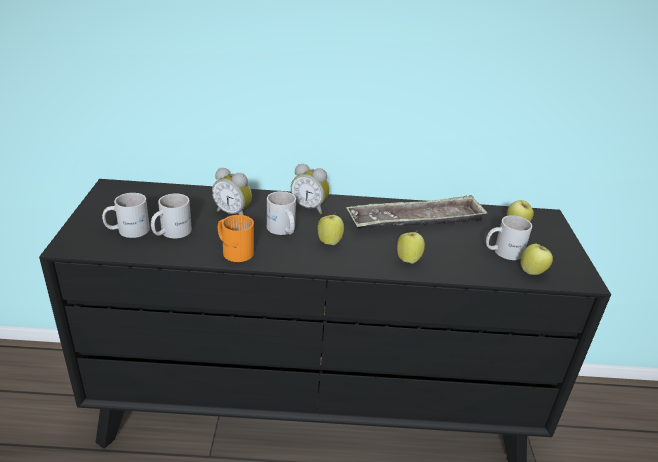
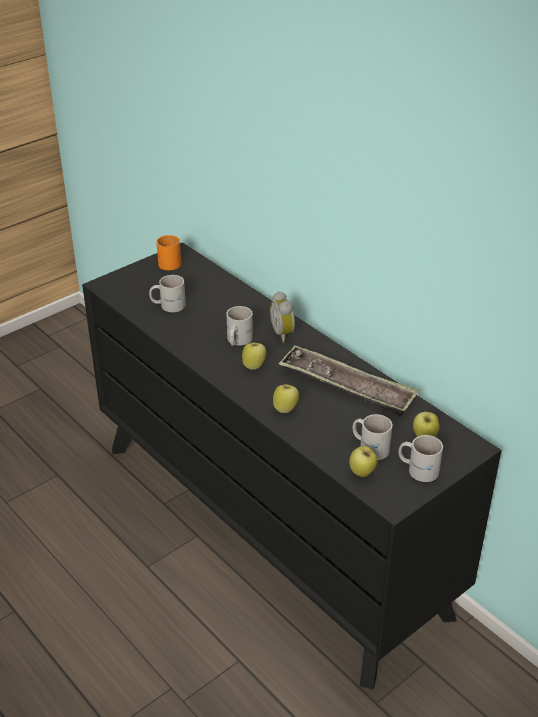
camera: 50 degrees right, 5 degrees up
(127, 229) = (147, 290): white mug -> white mug (418, 468)
(233, 213) = (225, 311): alarm clock -> none
(235, 250) = (186, 337): orange mug -> orange mug (170, 261)

